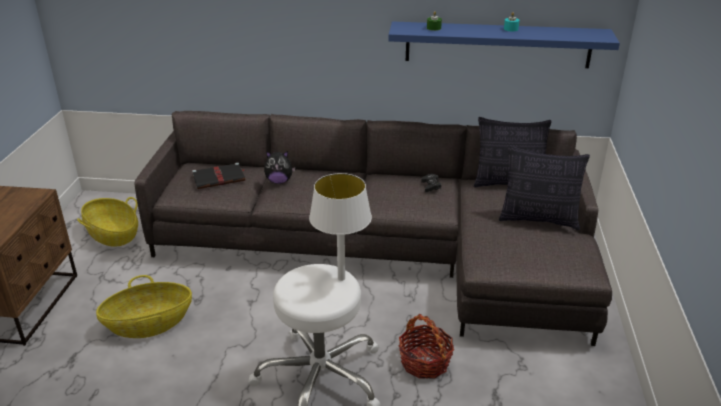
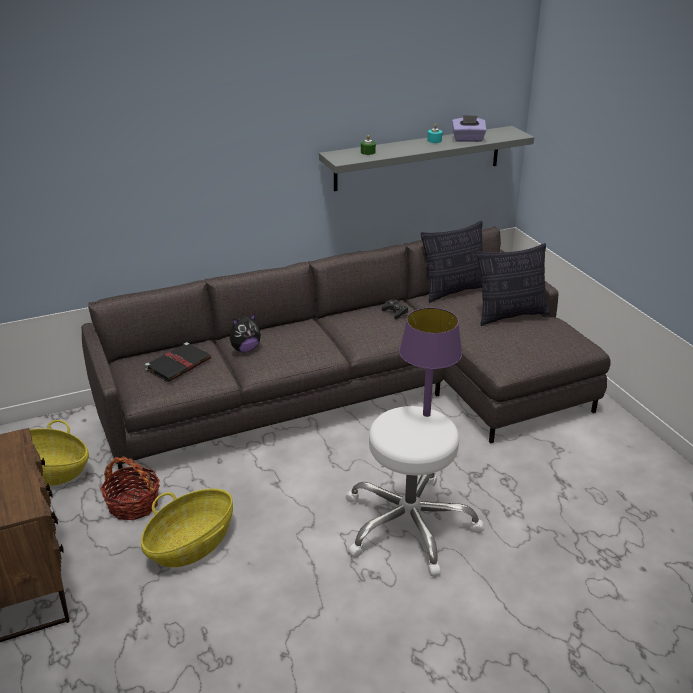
camera: 30 degrees left, 0 degrees up
(341, 278) = (426, 414): white table lamp -> purple table lamp
(424, 362) = (482, 476): basket -> basket (133, 504)
(497, 44) = (418, 158): blue shelf -> grey shelf
(545, 33) = (468, 139): none -> purple tissue box

